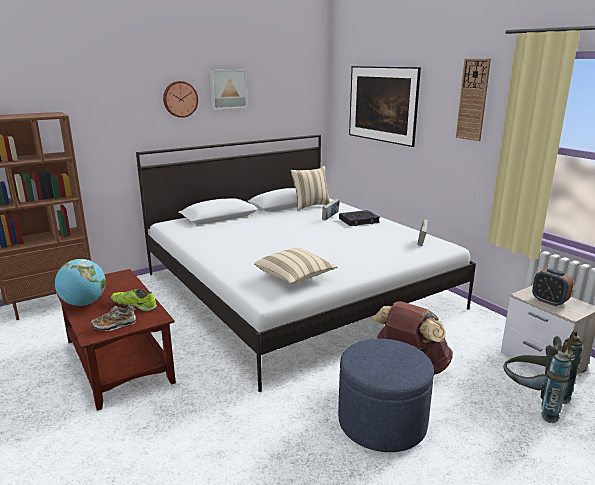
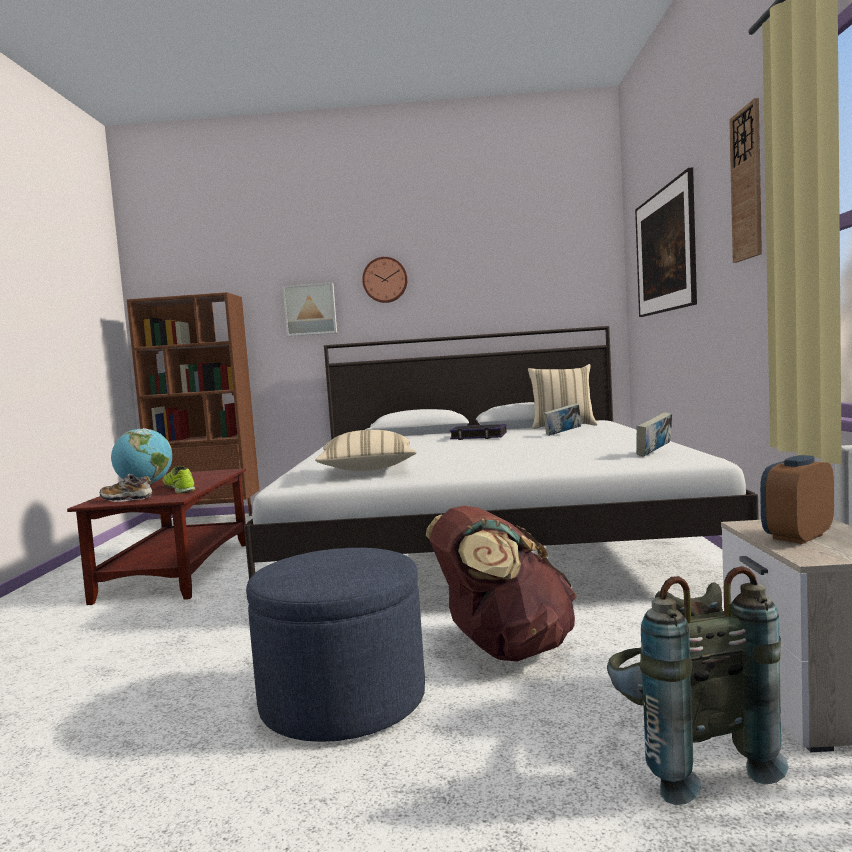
camera: 35 degrees right, 15 degrees down
(227, 89) = (452, 264): picture -> picture (310, 309)
(359, 221) = (601, 436): book -> book (479, 436)
(549, 301) = (797, 537): alarm clock -> alarm clock turned 60 degrees clockwise

